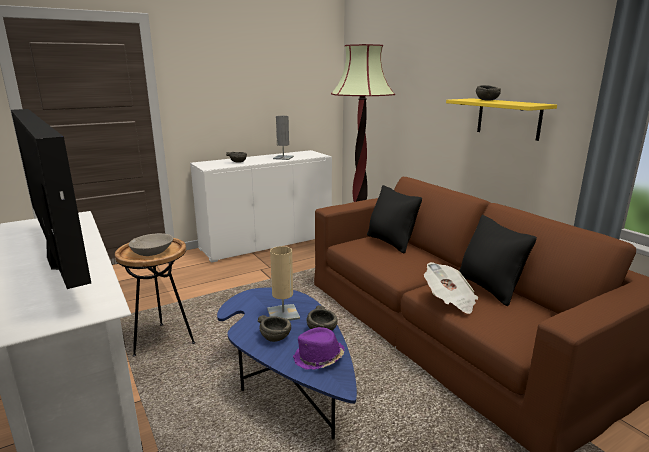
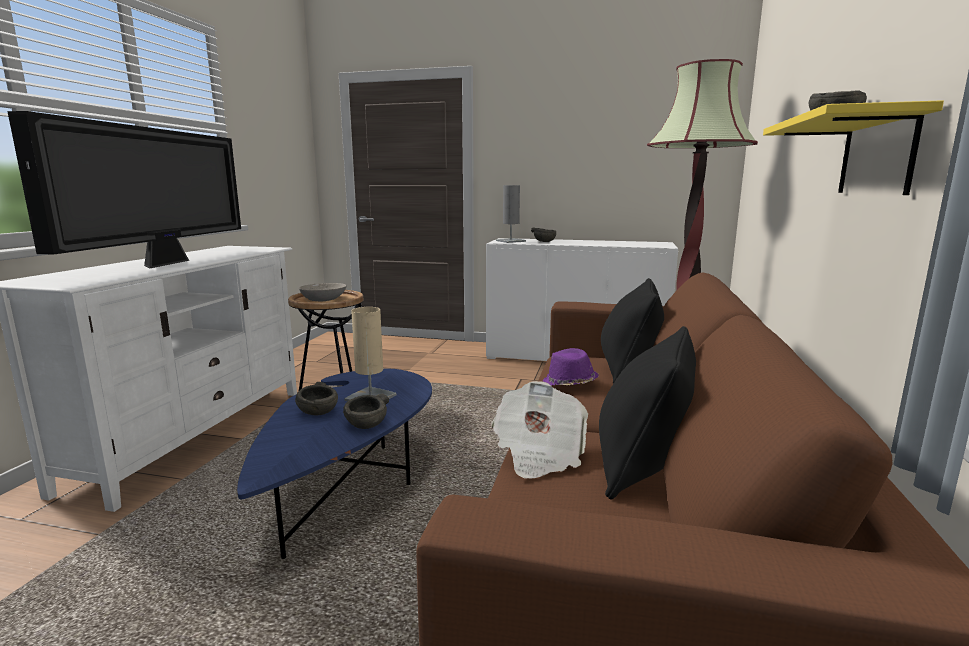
camera: 45 degrees right, 5 degrees down
(283, 158) = (607, 243): grey table lamp -> grey table lamp (510, 241)
(318, 358) = (303, 445): purple hat -> purple hat (569, 383)

